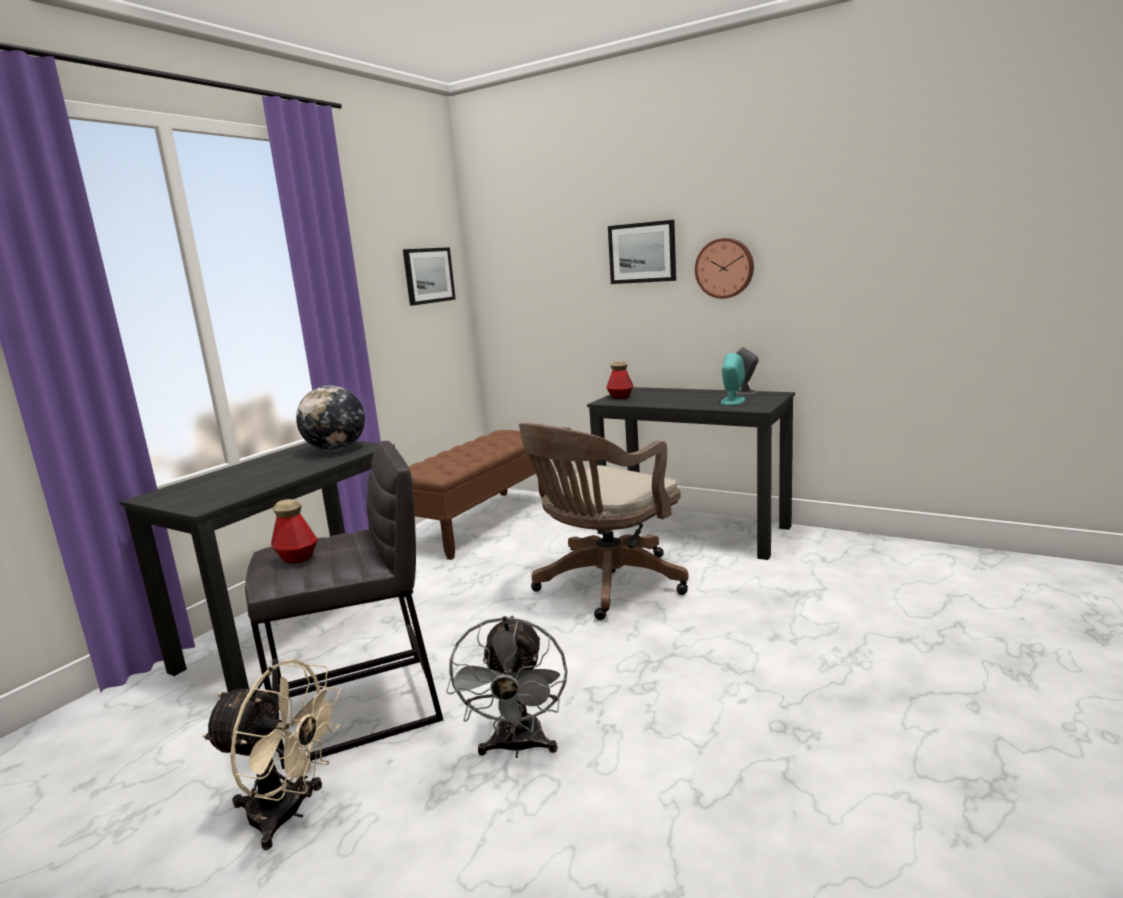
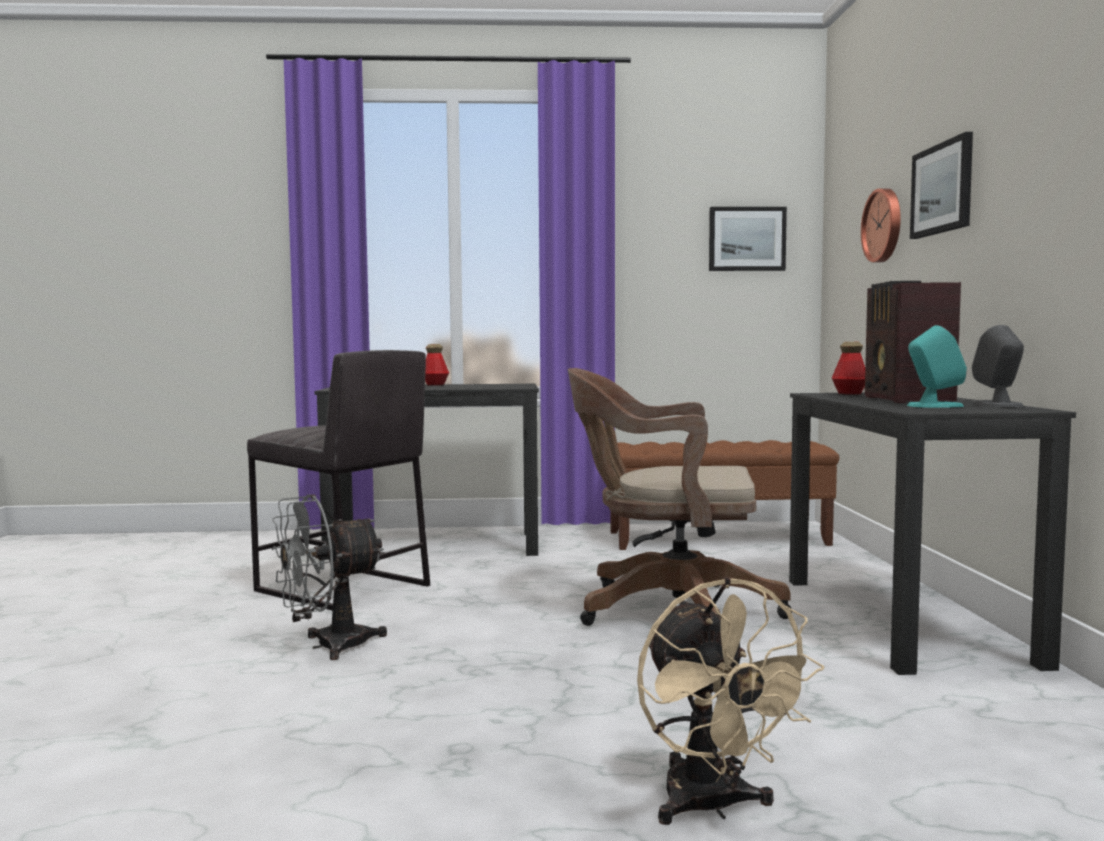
camera: 55 degrees right, 10 degrees down
(288, 814) = (205, 606): beige fan -> beige fan (712, 807)
(297, 558) = (310, 426): bottle -> bottle (435, 385)
(336, 450) = (502, 386): globe -> none
(684, 397) = (906, 399): none -> radio
(725, 268) = (1016, 198): wall clock -> wall clock (884, 225)

